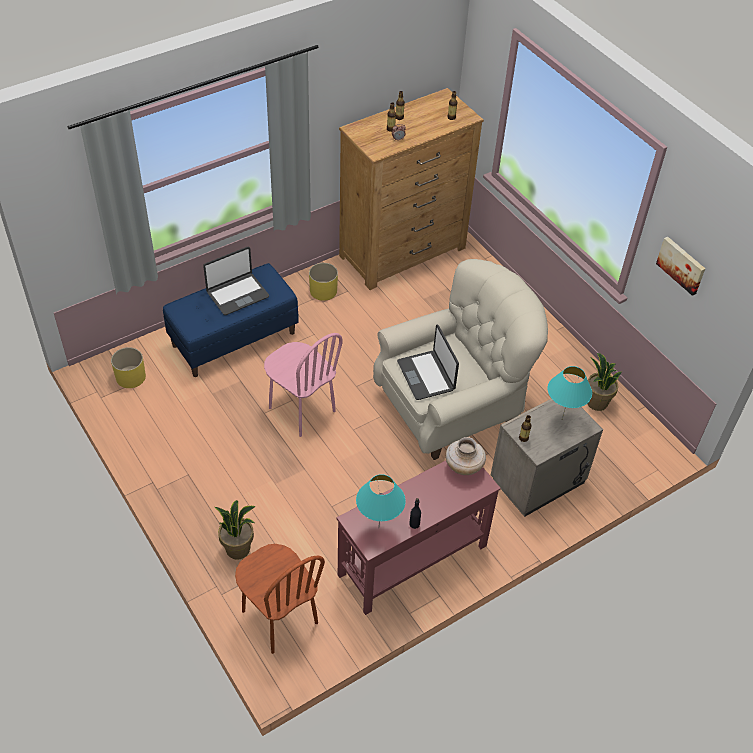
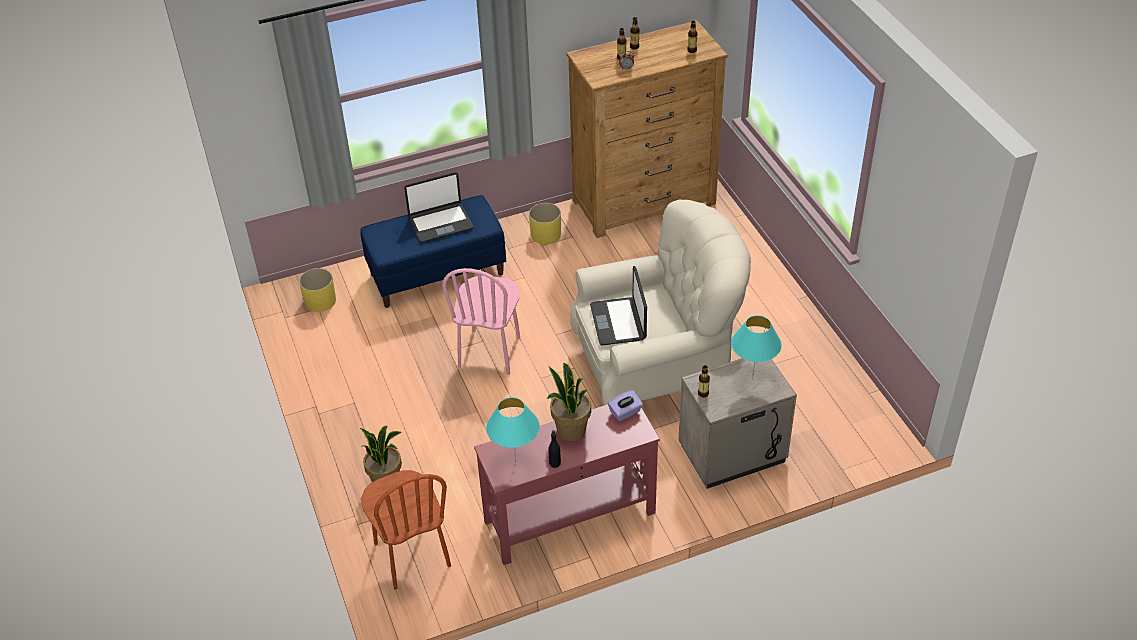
camera: 15 degrees right, 5 degrees down
(301, 410) = (490, 352): pink chair -> pink chair turned 45 degrees clockwise
(464, 466) = (625, 412): beige vase -> purple tissue box
(596, 402) = (823, 380): potted plant -> potted plant (570, 431)
(681, 265) = (902, 217): picture -> none

